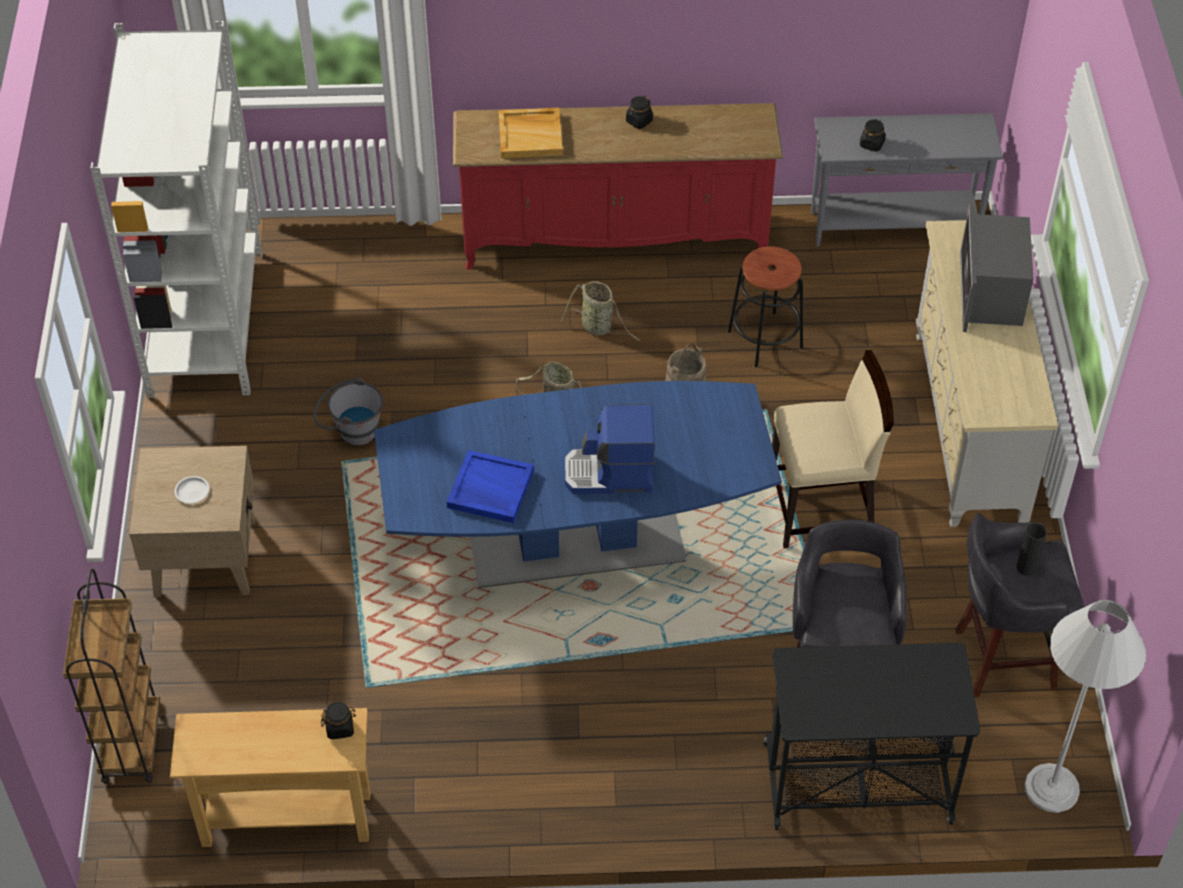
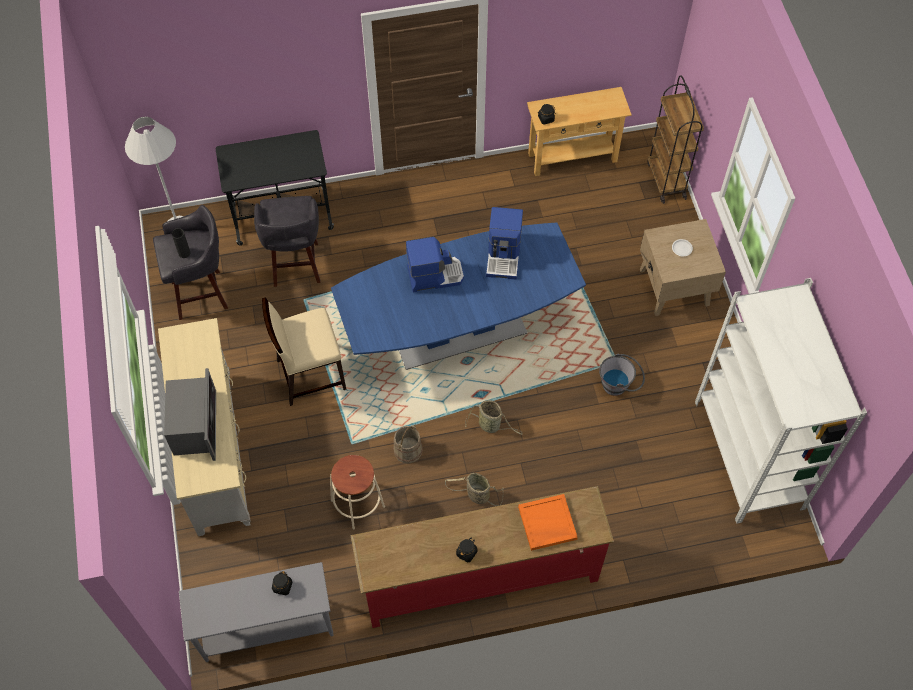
camera: 170 degrees right, 10 degrees up
(489, 489) = (504, 255): blue tray -> coffee machine
(531, 135) = (547, 523): beige tray -> orange tray
(765, 339) = (357, 503): black stool -> beige stool

